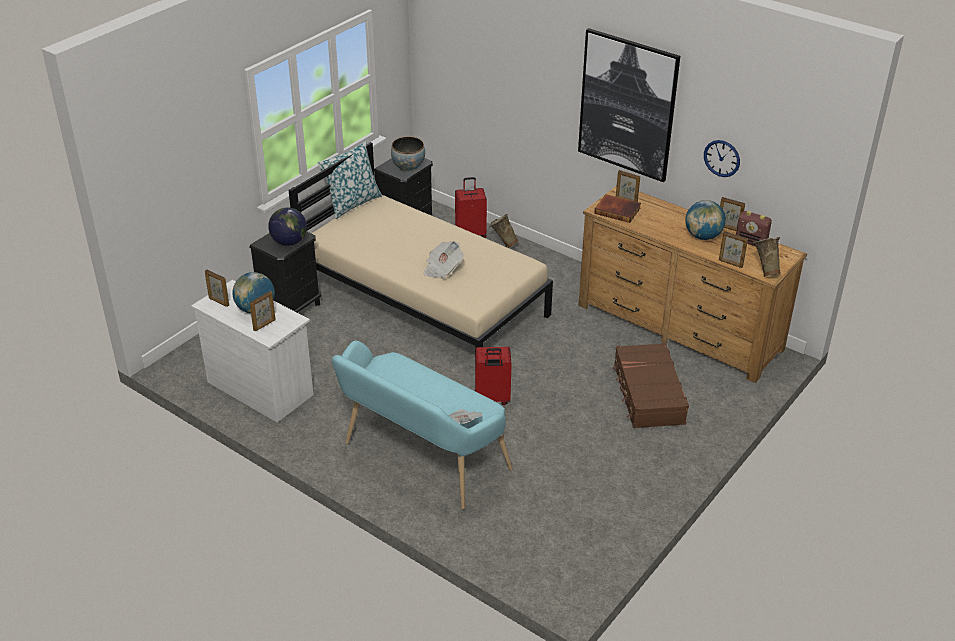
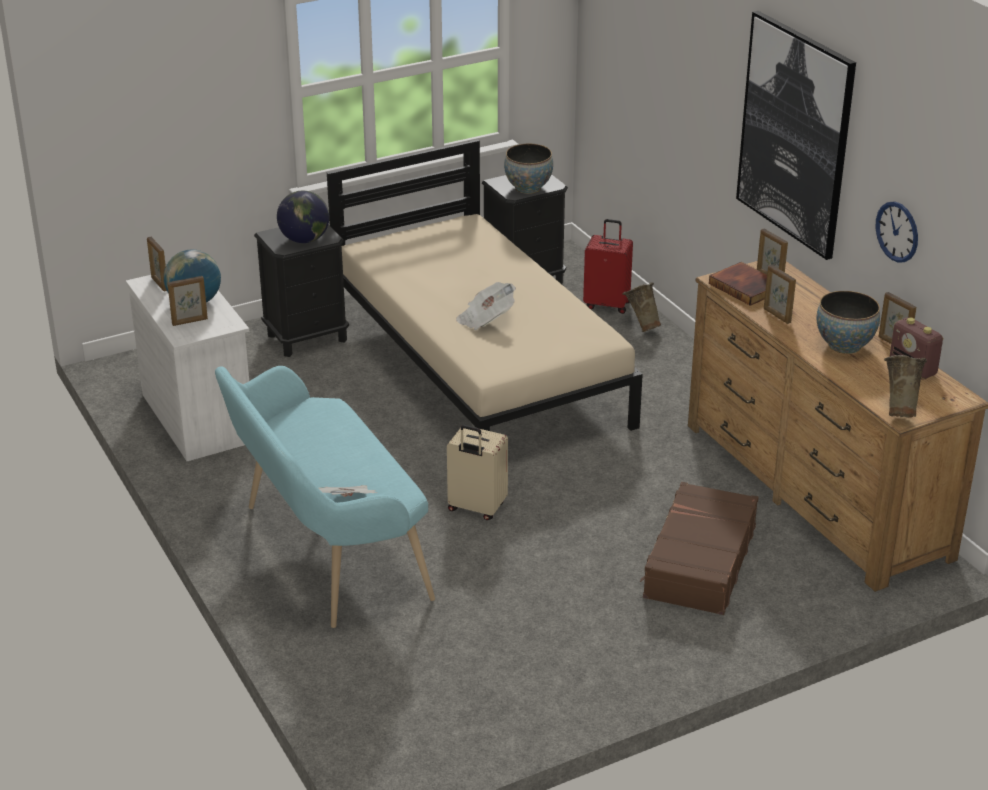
camera: 25 degrees right, 5 degrees down
(352, 203) = (435, 219): pillow -> none
(492, 399) = (476, 508): red suitcase -> beige suitcase
(703, 236) = (844, 345): globe -> bowl
(730, 263) = (855, 388): picture frame -> picture frame (776, 316)

